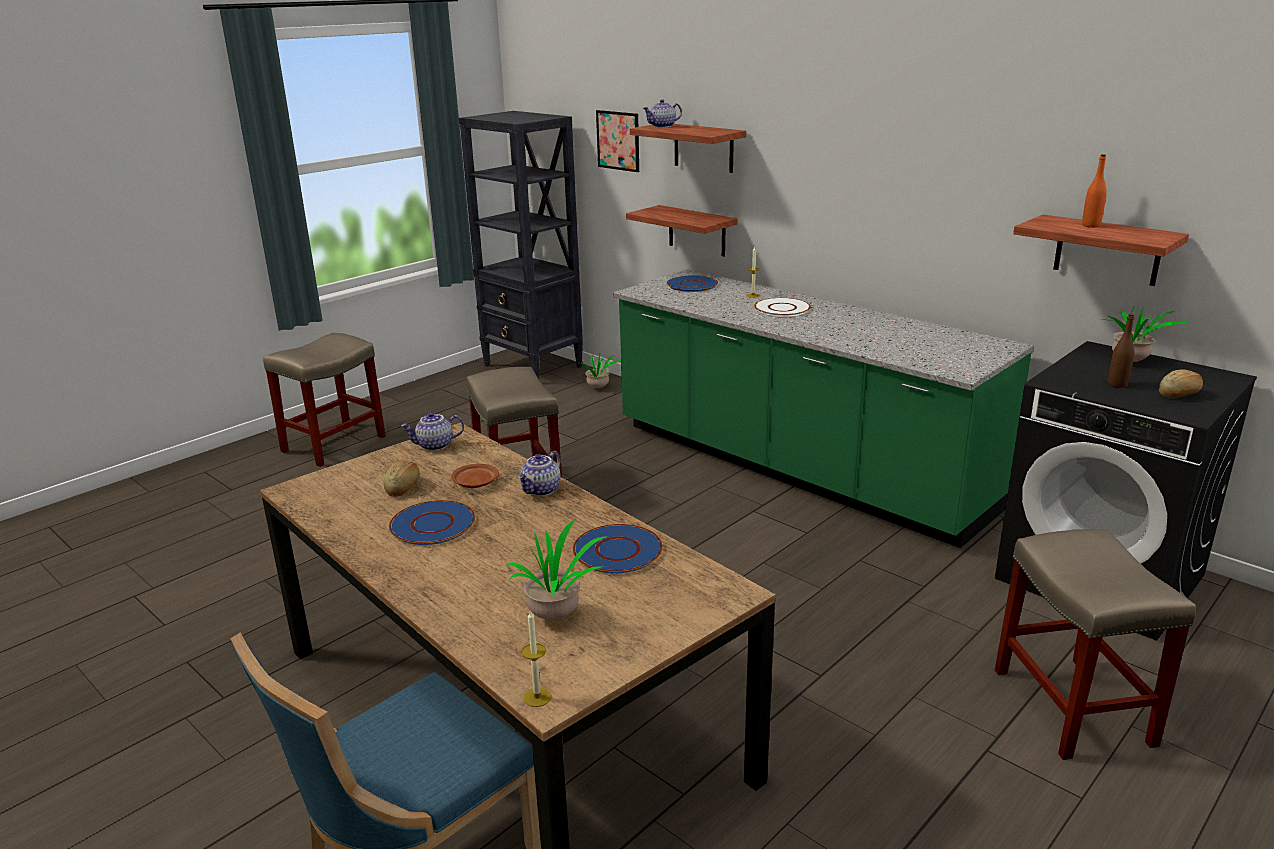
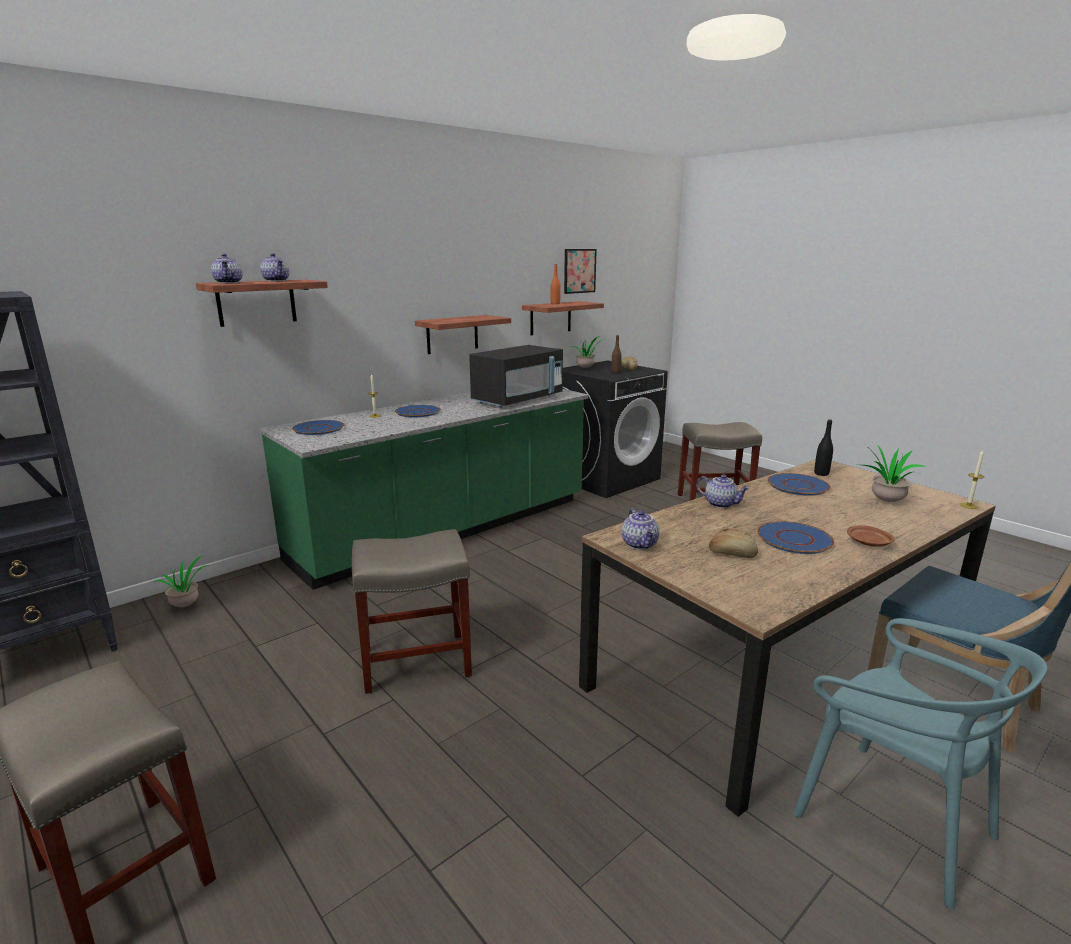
camera: 85 degrees left, 5 degrees down
(257, 748) = (893, 820): none -> turquoise chair
(475, 483) = (715, 526): brown plate -> brown plate (868, 543)
(618, 140) = (118, 313): picture -> picture (579, 271)
(679, 579) = (821, 473): none -> black bottle
(697, 231) = (260, 387): shelf -> shelf (452, 334)
(703, 129) = (277, 281): none -> teapot
(782, 308) = (417, 412): white plate -> blue plate
(887, 346) = (518, 400): none -> black microwave

